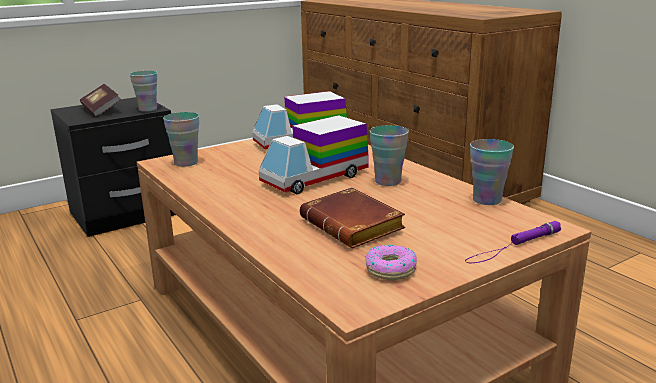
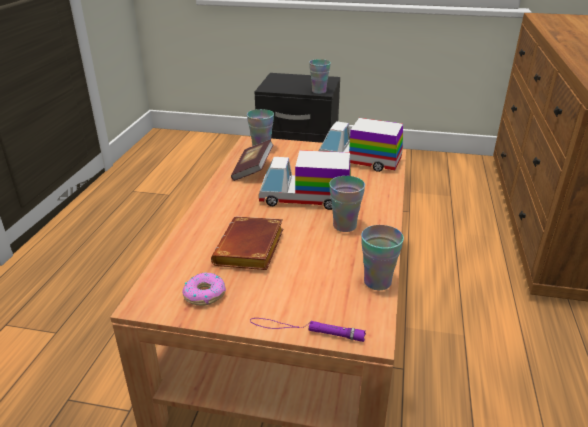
camera: 45 degrees right, 10 degrees up
(101, 110) = (292, 83): book -> book (253, 170)

